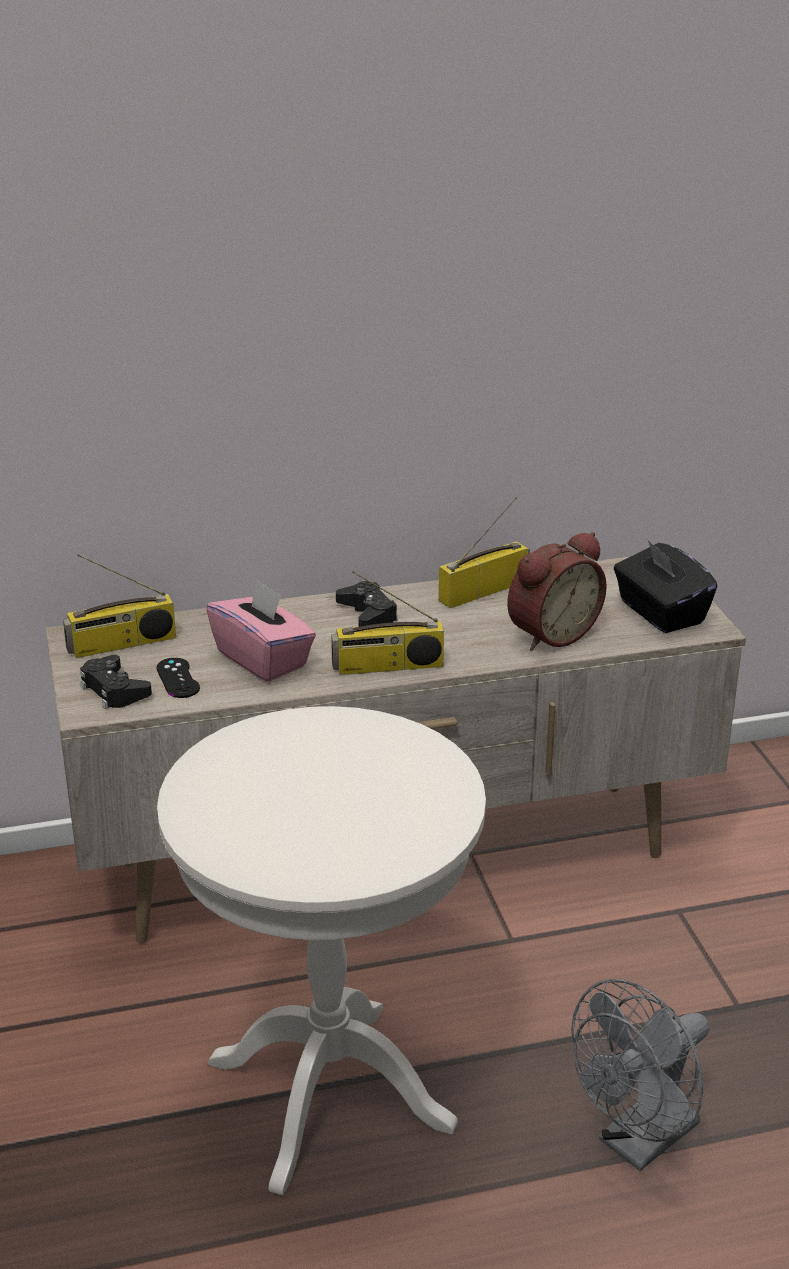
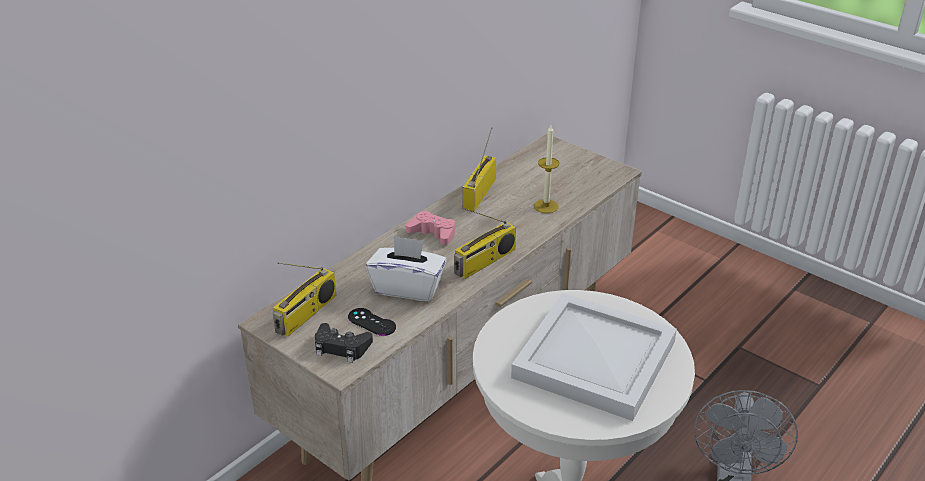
camera: 35 degrees left, 5 degrees up
(263, 659) = (408, 287): pink tissue box -> white tissue box
(335, 803) = (597, 359): none -> white tray
(368, 614) = (433, 233): black game controller -> pink game controller
(550, 633) = (546, 206): alarm clock -> candle
(660, 613) = (585, 172): black tissue box -> none

